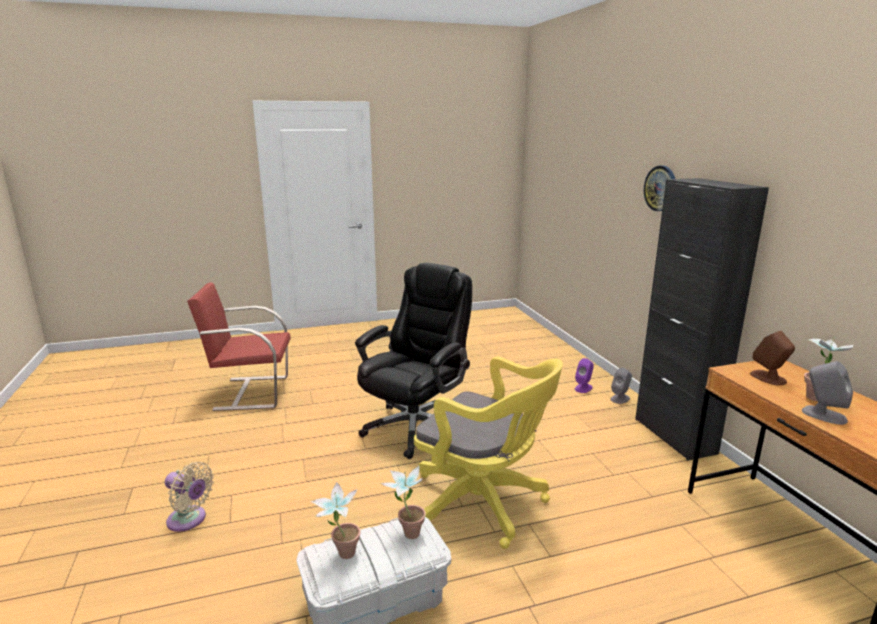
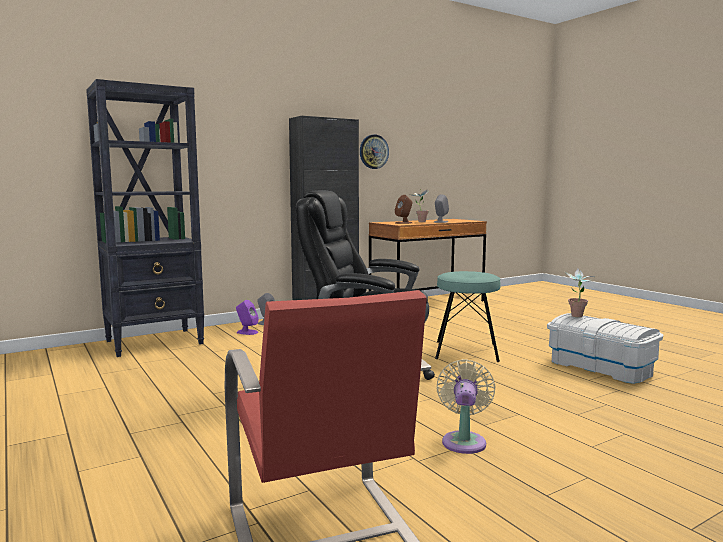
camera: 105 degrees left, 10 degrees down
(189, 520) = (659, 456): beige fan -> beige fan (464, 440)
(340, 554) = (625, 326): potted plant -> none
(484, 504) = (466, 351): yellow office chair -> turquoise stool
(553, 355) = (155, 342): none -> black bookcase
(660, 188) = (246, 129): wall clock -> wall clock (373, 151)

